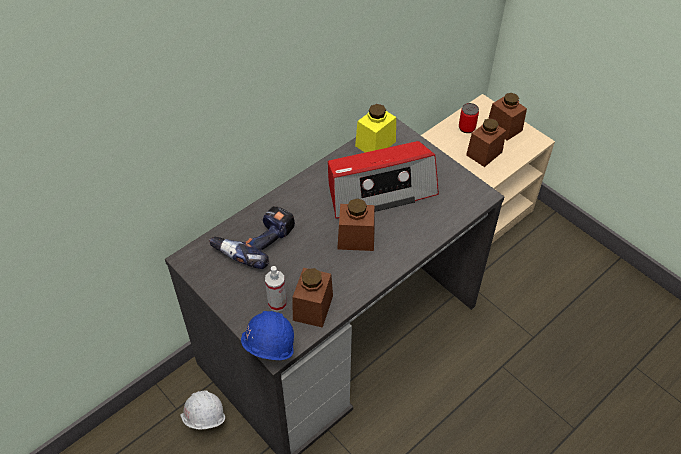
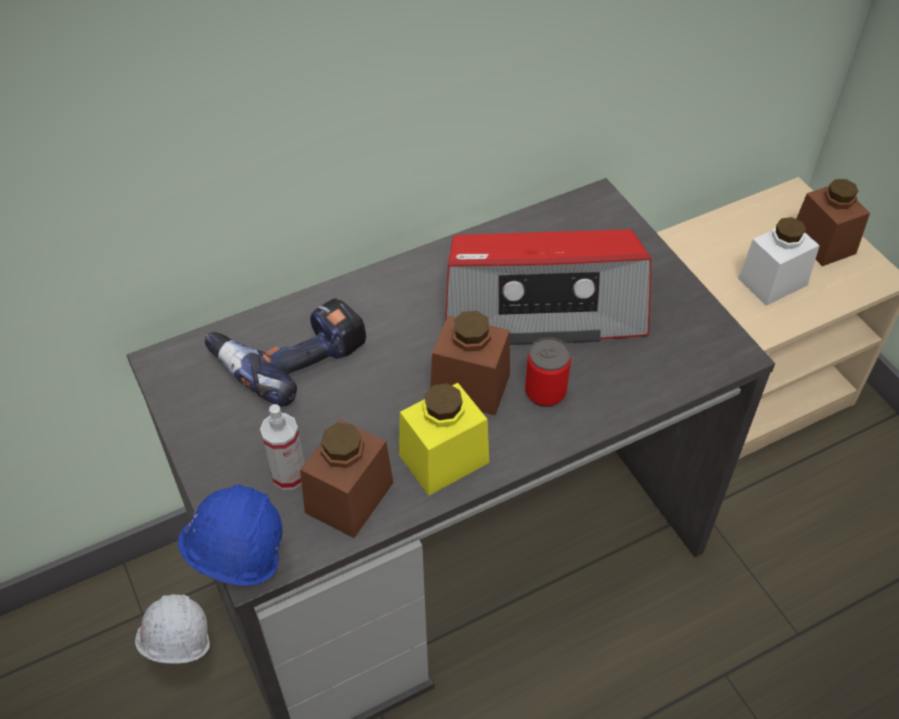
camera: 15 degrees right, 0 degrees up
(375, 144) = (560, 224): yellow jar -> yellow jar (444, 458)
(466, 128) = (753, 231): can -> can (545, 392)
(484, 153) = (772, 282): brown jar -> white jar

